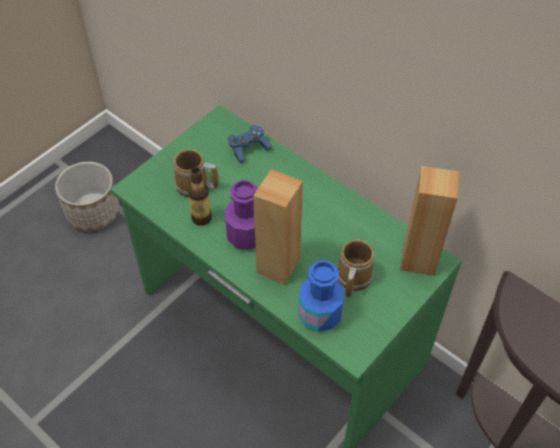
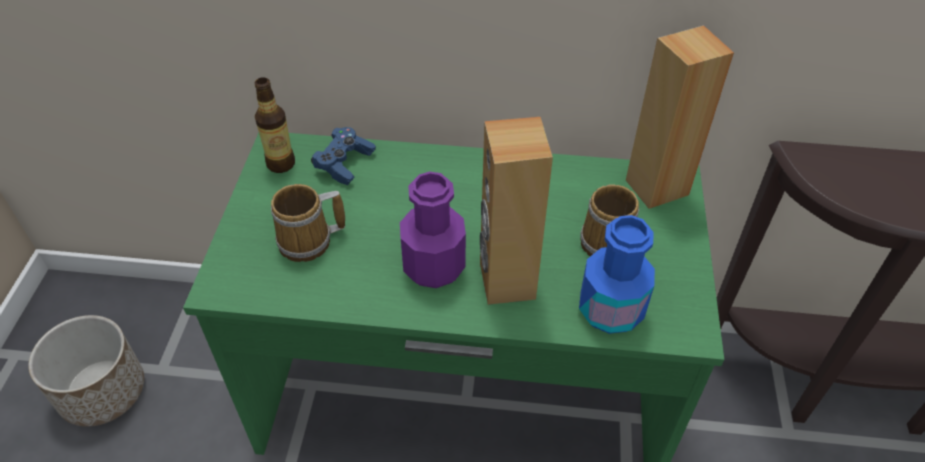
camera: 35 degrees left, 5 degrees down
(201, 218) = (354, 276): bottle -> bottle (281, 164)

